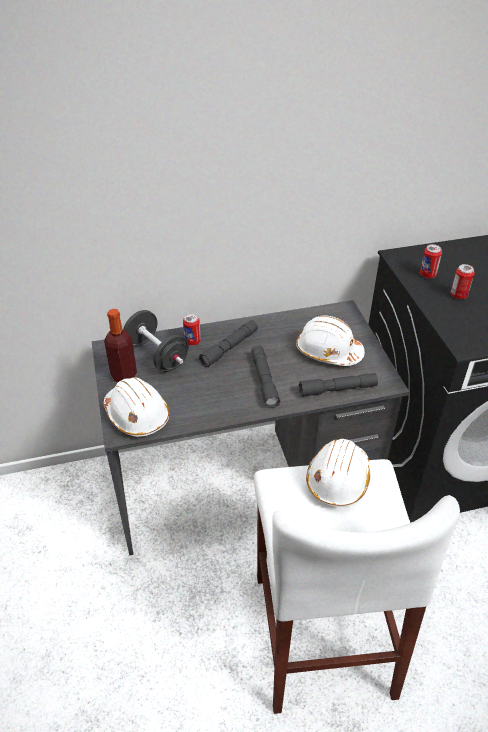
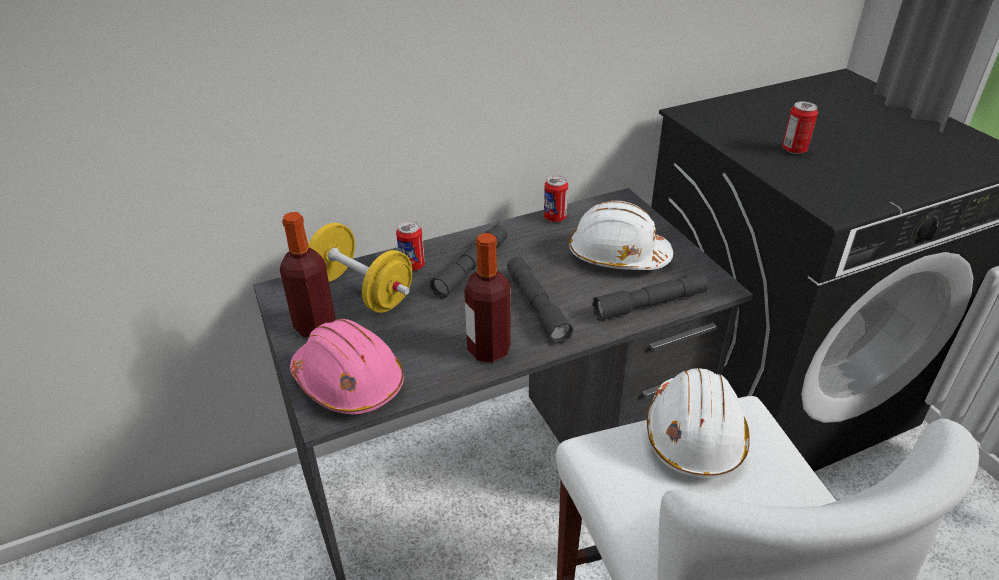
camera: 10 degrees left, 5 degrees down
(137, 415) = (349, 382): white hard hat -> pink hard hat
(157, 355) = (362, 291): black dumbbell -> yellow dumbbell
(226, 406) = (489, 349): none -> bottle
(427, 274) = (740, 130): can -> can (555, 218)

